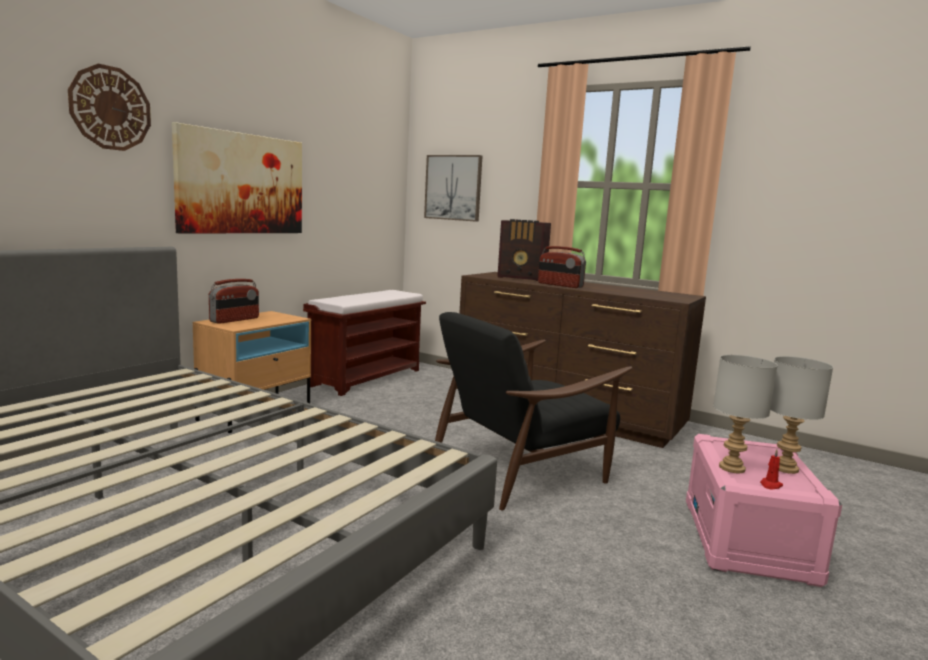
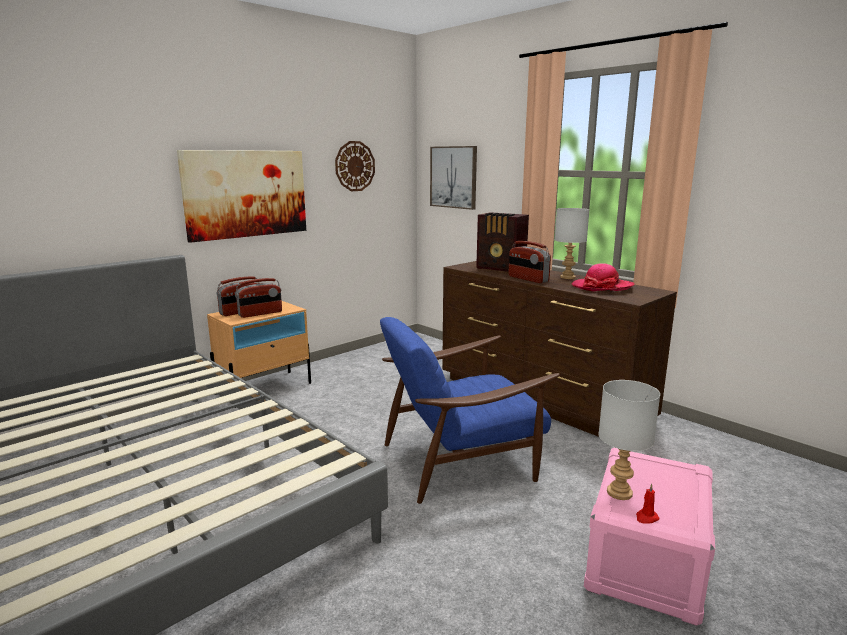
camera: 15 degrees right, 5 degrees up
(110, 108) = (122, 146): wall clock -> wall clock (354, 166)
(260, 322) = (260, 313): none -> radio
(366, 377) = (375, 353): brown bench -> none
(521, 469) = (461, 459): black armchair -> blue armchair
(637, 292) = (602, 287): none -> hat
(785, 468) = (681, 497): grey table lamp -> grey table lamp (568, 277)

